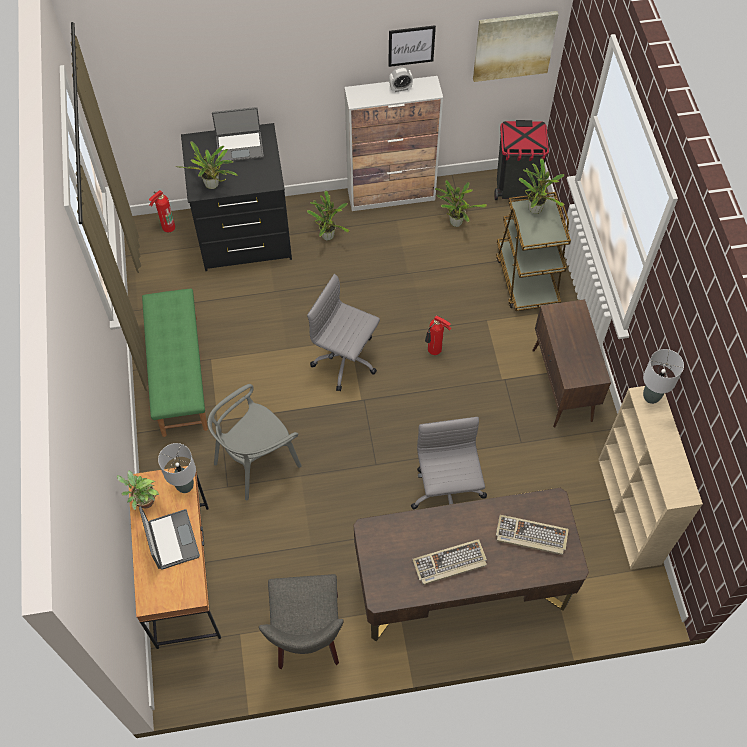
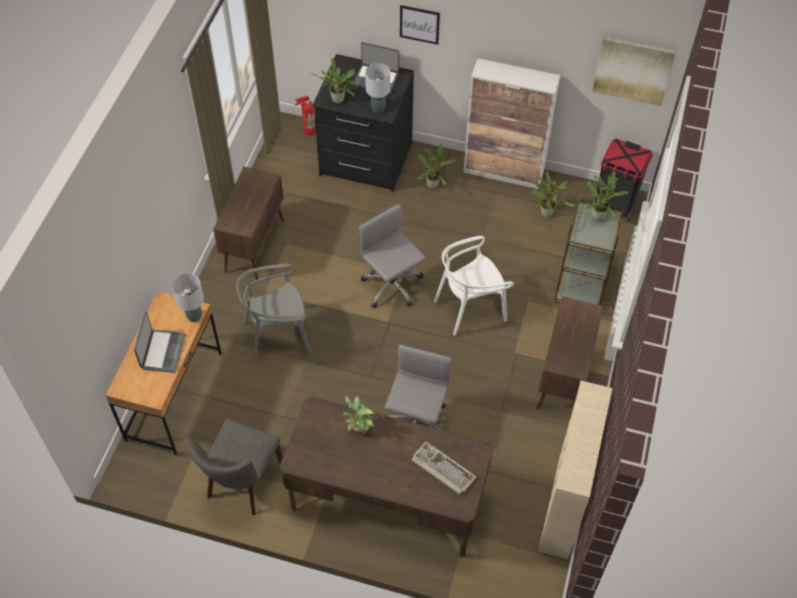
camera: 25 degrees right, 5 degrees down
(143, 501) = (158, 315): potted plant -> potted plant (358, 428)
(179, 375) = (255, 245): green bench -> brown cabinet
(400, 88) = (523, 74): alarm clock -> none
(411, 45) = (541, 40): picture -> picture (419, 24)
(434, 351) = (470, 308): fire extinguisher -> white chair
(449, 563) = (363, 461): keyboard -> none
(651, 397) = (596, 395): grey table lamp -> grey table lamp (378, 109)

